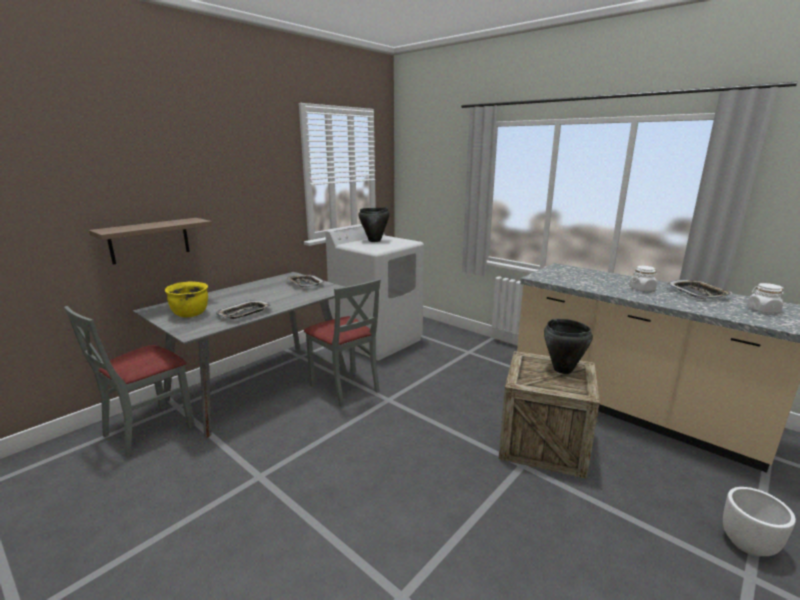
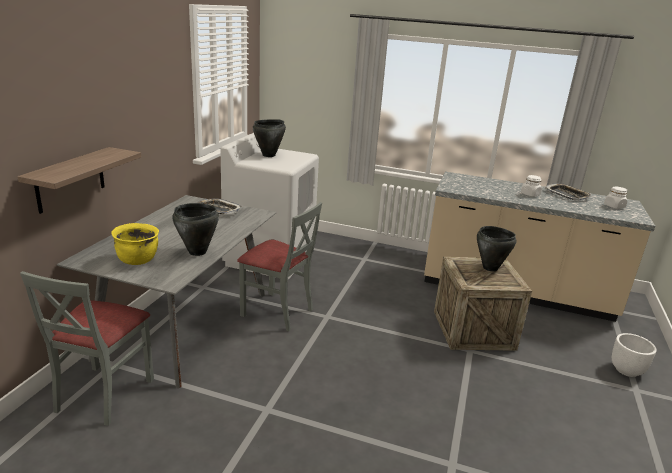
camera: 25 degrees left, 5 degrees up
(244, 313) = (197, 252): tray -> black cooking pot

